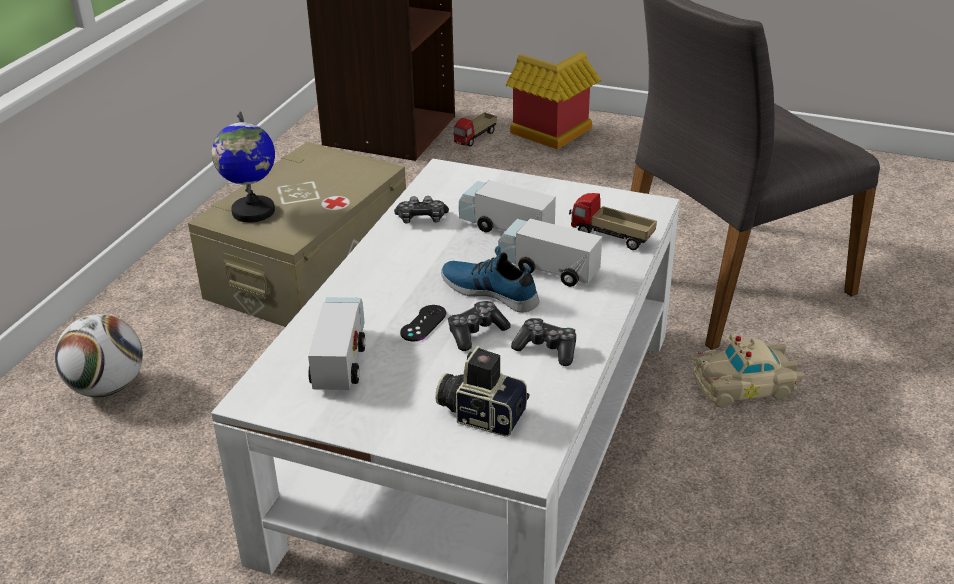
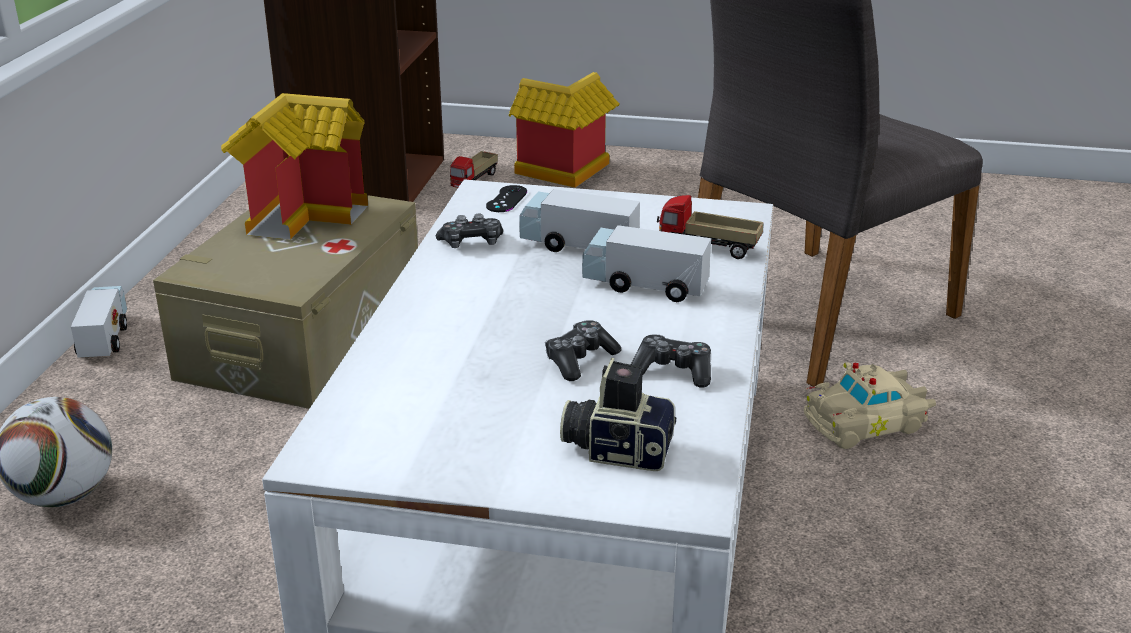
camera: 10 degrees left, 5 degrees down
(253, 211) = (236, 262): globe -> none
(316, 171) = (306, 213): none -> toy house
(340, 359) = (416, 403): toy truck -> toy truck (104, 337)
(423, 323) = (510, 355): black game controller -> black game controller (506, 199)
(490, 291) = (582, 313): shoe -> none

